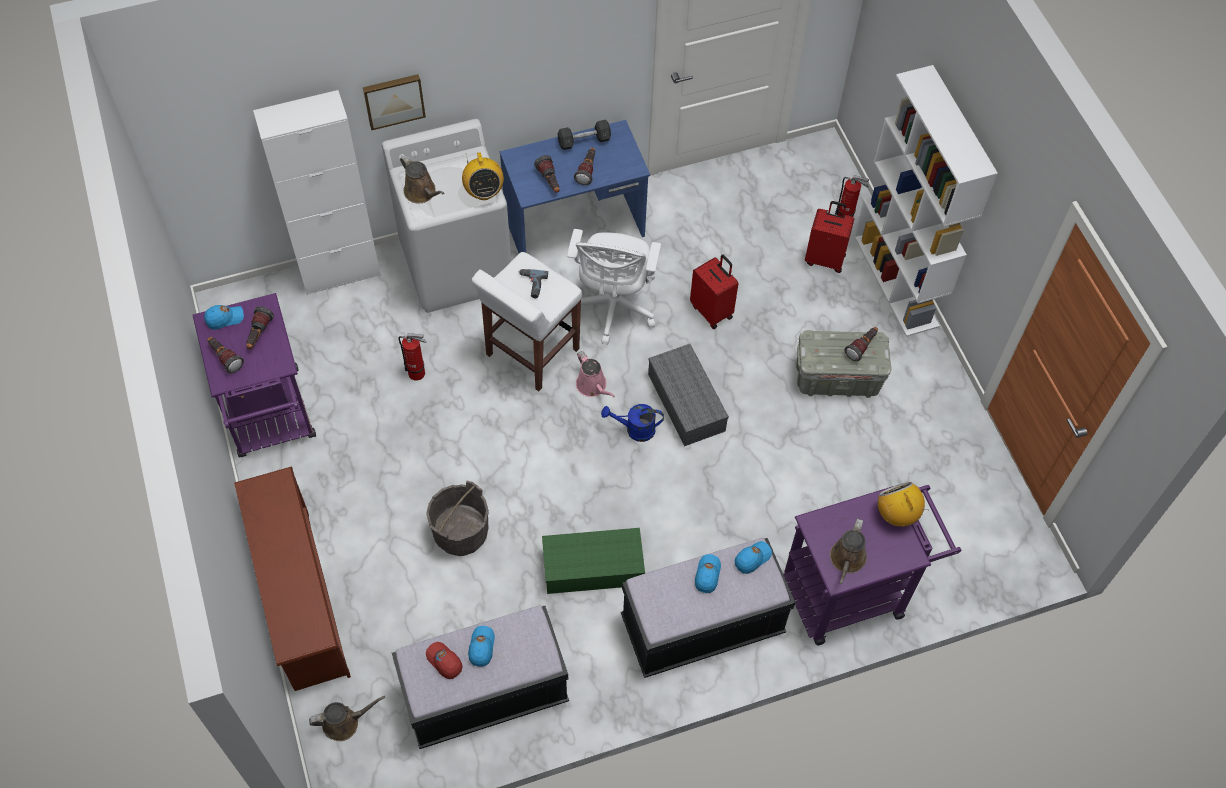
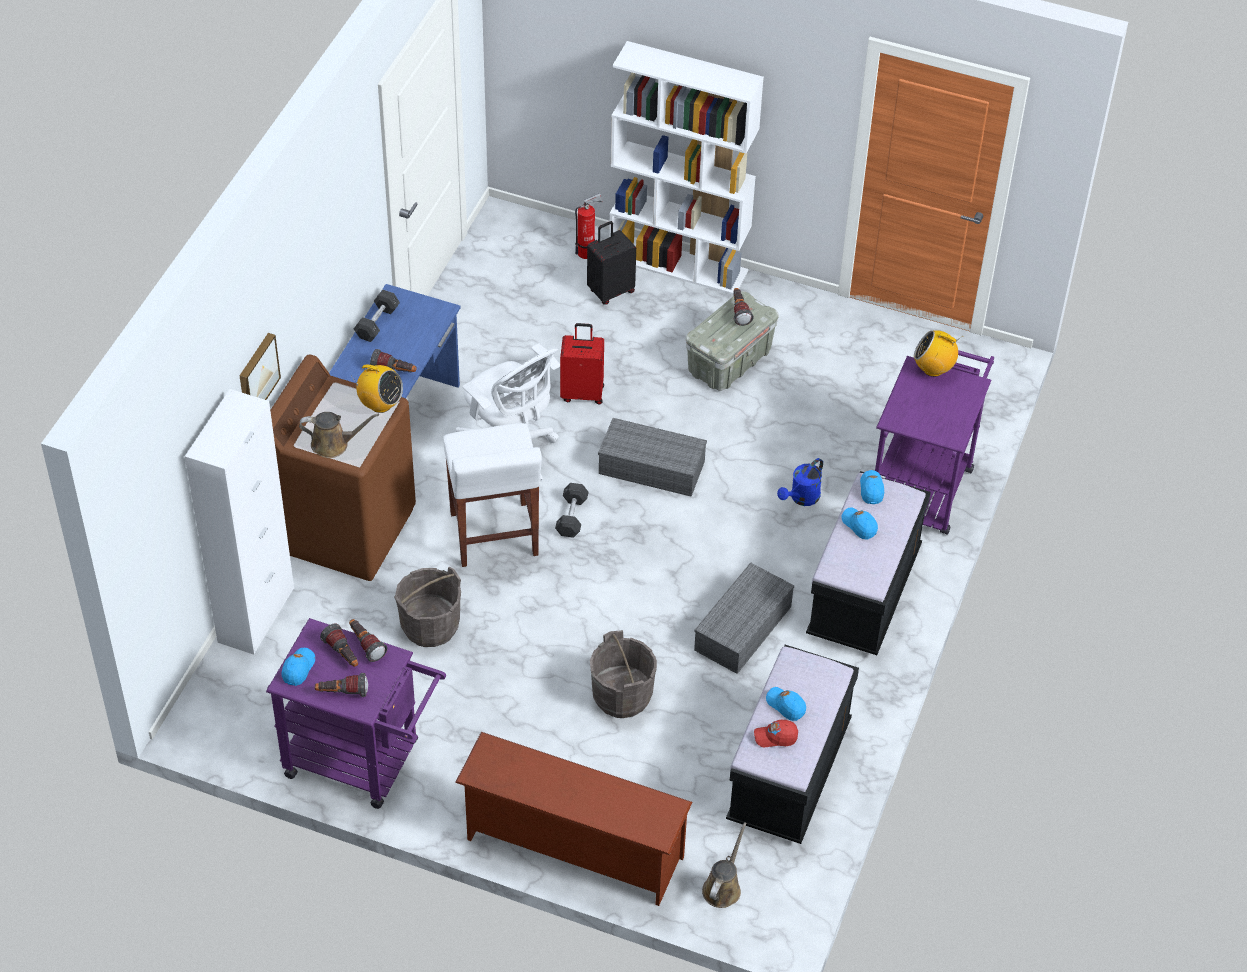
camera: 50 degrees left, 10 degrees down
(419, 373) = (430, 625): fire extinguisher -> grey bucket
(457, 266) = (345, 528): white washing machine -> brown washing machine
(531, 285) = (486, 449): power drill -> none
(587, 170) = (411, 340): flashlight -> flashlight (365, 645)
(591, 568) = (743, 630): green storage box -> grey storage box
(593, 386) = (571, 516): pink watering can -> grey dumbbell
(635, 430) = (642, 517): blue watering can -> blue watering can (801, 498)
(825, 259) = (610, 291): red suitcase -> black suitcase
(847, 560) = (943, 422): brown watering can -> none

